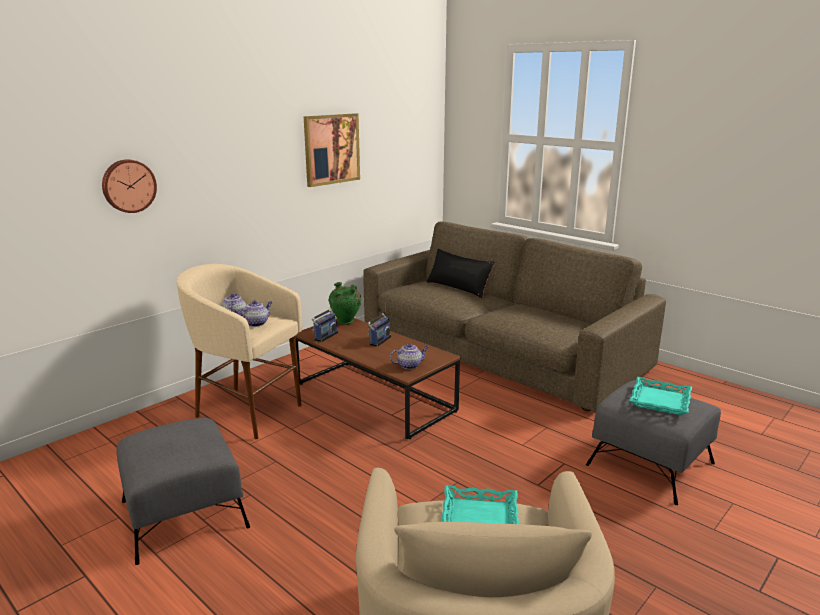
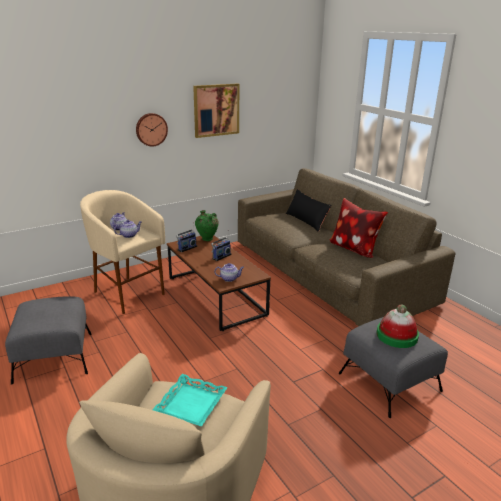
camera: 15 degrees right, 5 degrees up
(128, 186) = (57, 133): wall clock -> wall clock (151, 129)
(539, 312) = (353, 249): none -> pillow
(659, 400) = (397, 335): turquoise tray -> hat

